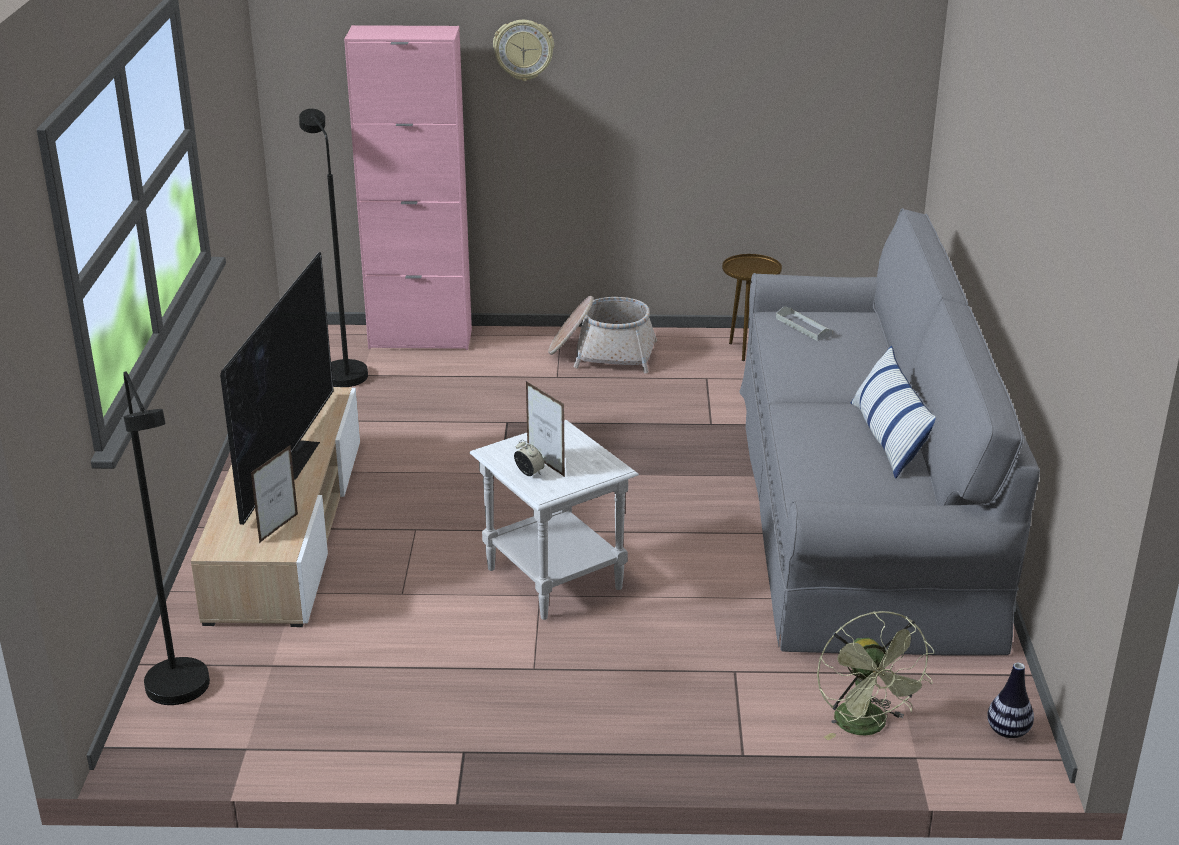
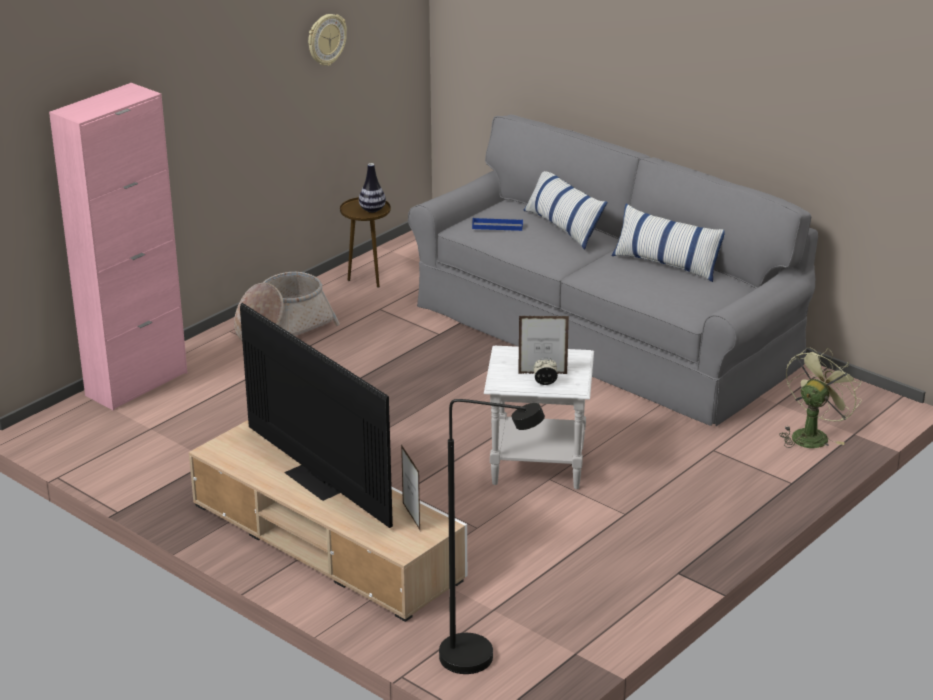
camera: 50 degrees left, 0 degrees up
(341, 371) = (128, 434): black floor lamp -> none
(523, 49) = (172, 87): wall clock -> wall clock (326, 39)
(803, 327) = (497, 226): grey tray -> blue tray
(864, 356) = (563, 227): none -> pillow
(867, 727) = (813, 435): green fan -> green fan turned 75 degrees counterclockwise
(1008, 731) = (864, 398): vase -> vase (372, 210)

